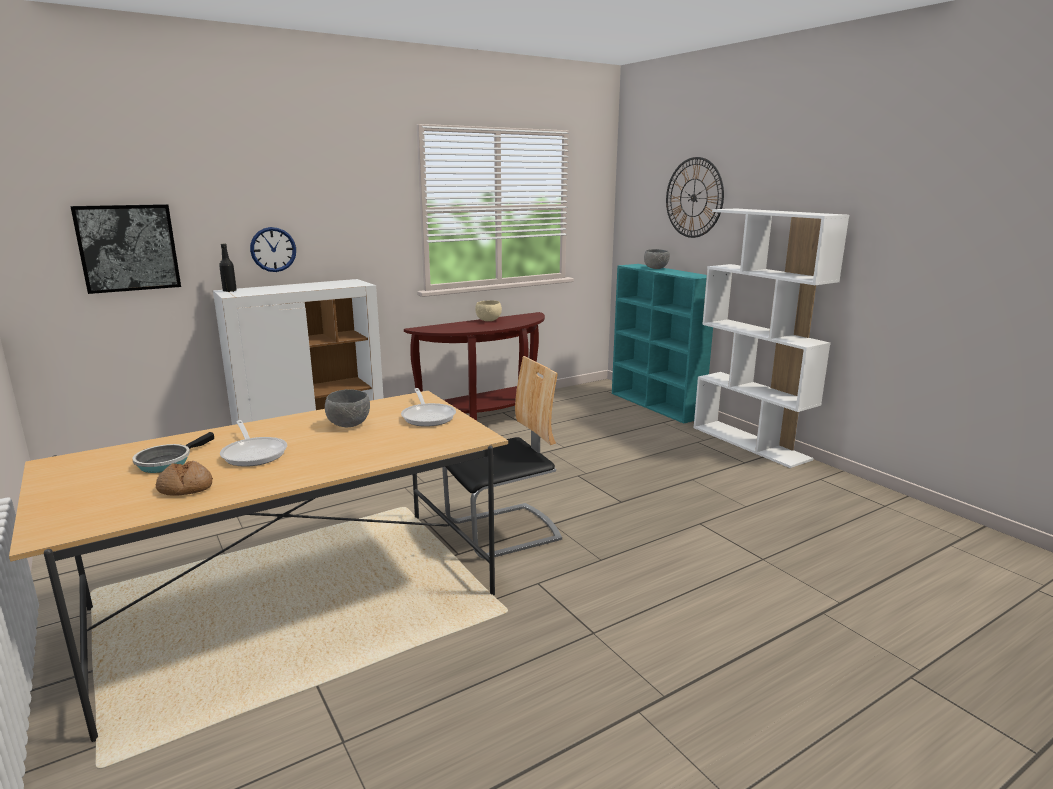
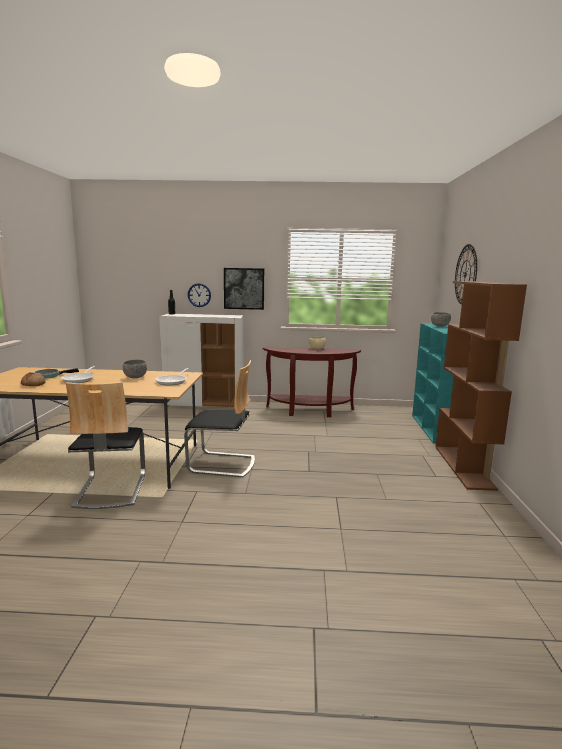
camera: 35 degrees right, 5 degrees down
(128, 248) = (133, 289): picture -> picture (244, 288)
(410, 636) = (110, 490): none -> chair
(750, 443) = (464, 467): white bookcase -> brown bookcase

